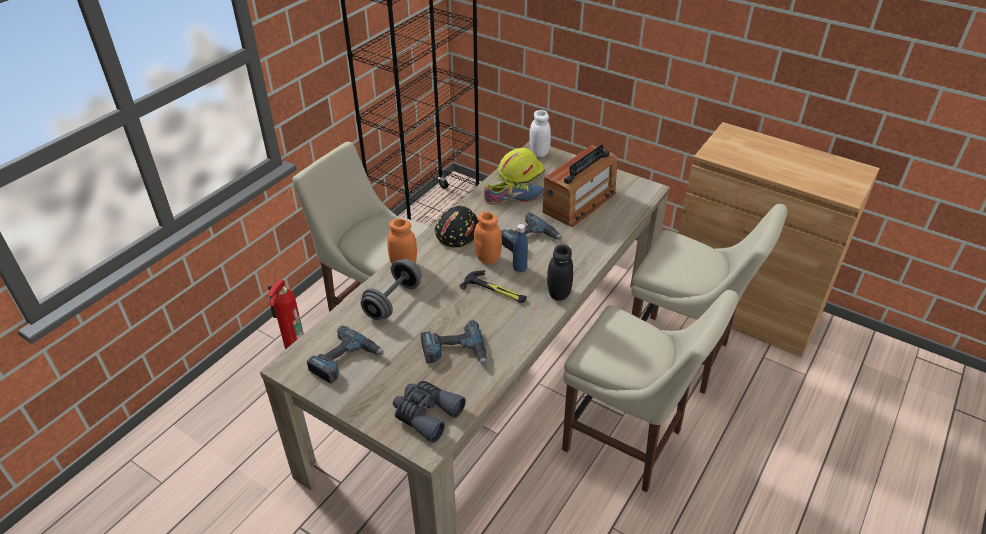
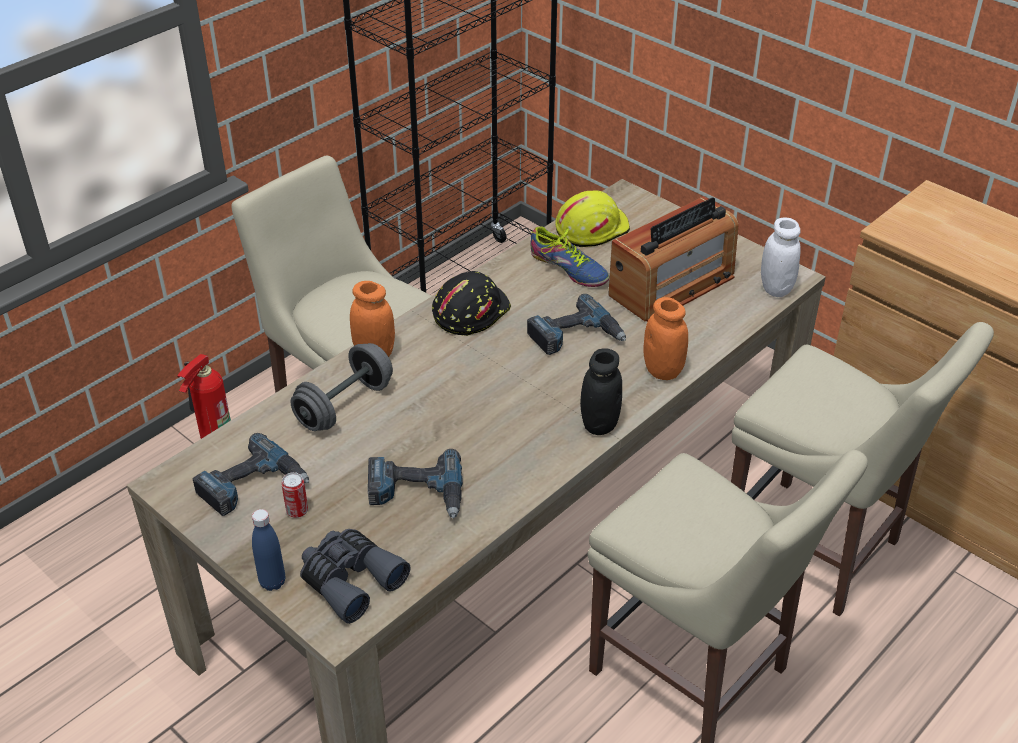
camera: 10 degrees right, 0 degrees up
(379, 373) = (297, 511): none -> can
(488, 258) = (504, 357): orange jar -> orange jar (663, 370)
(495, 290) = (503, 408): hammer -> none
(513, 198) = (569, 268): shoe -> shoe turned 45 degrees clockwise
(519, 268) = (549, 378): blue bottle -> blue bottle (272, 582)
(539, 152) = (629, 201): white jar -> white jar (776, 288)

